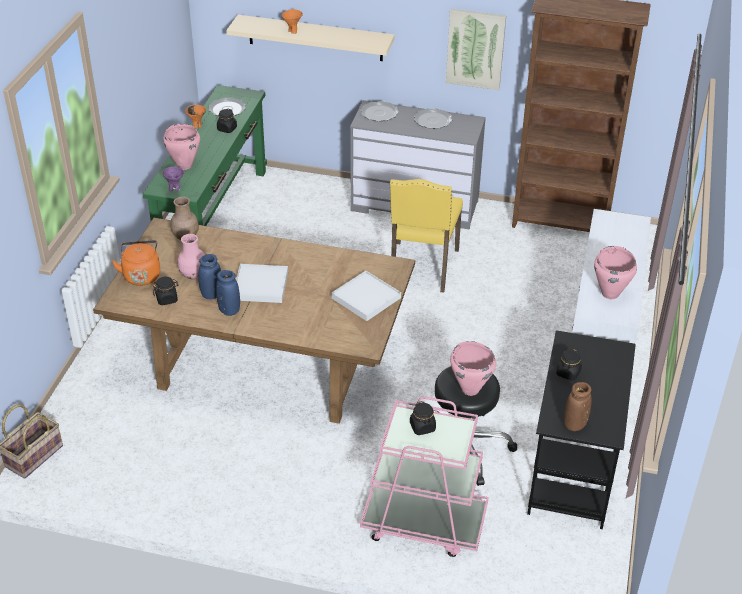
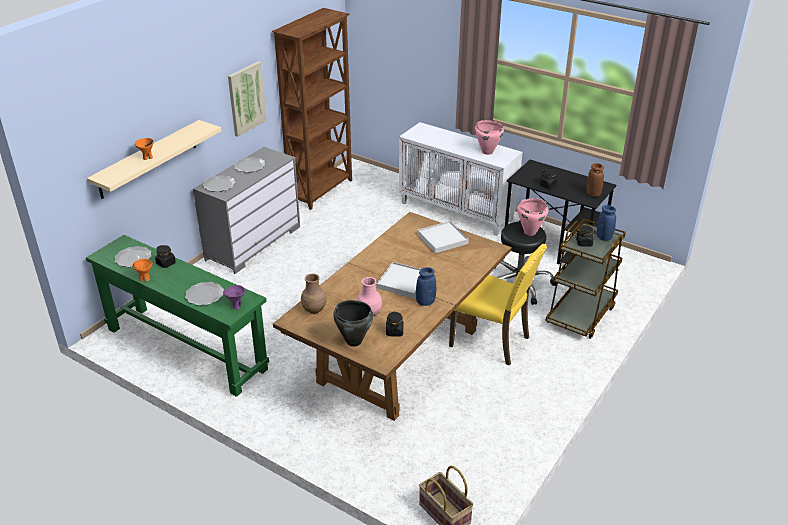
camera: 70 degrees left, 5 degrees down
(141, 275) = (353, 341): orange kettle -> black cooking pot
(184, 166) = (205, 295): pink cooking pot -> plate
(212, 294) = (401, 307): blue vase -> blue vase (604, 237)
(422, 268) = (329, 257): yellow chair -> yellow chair (492, 341)
(423, 523) = (580, 314): pink cart -> brown cart

